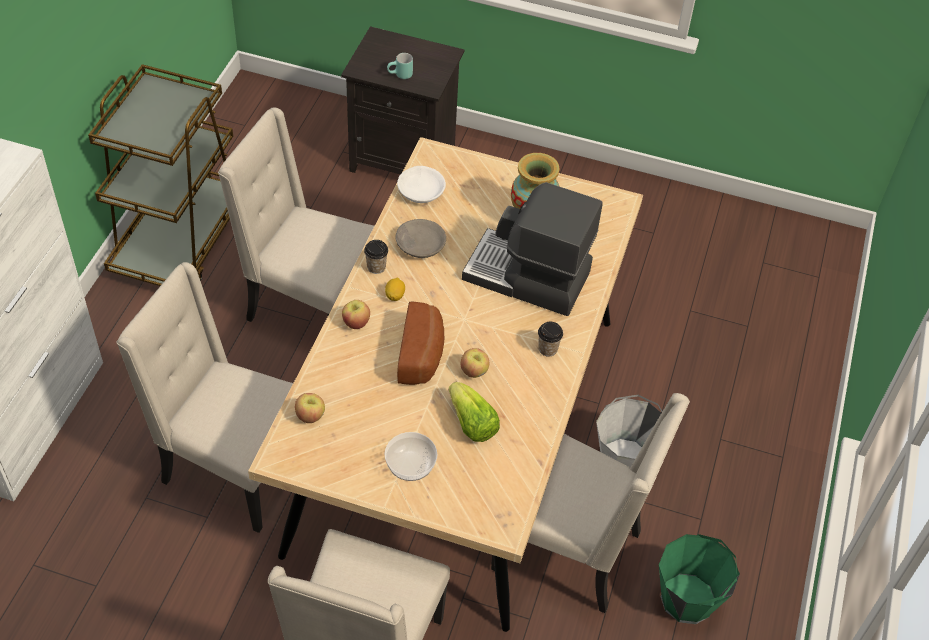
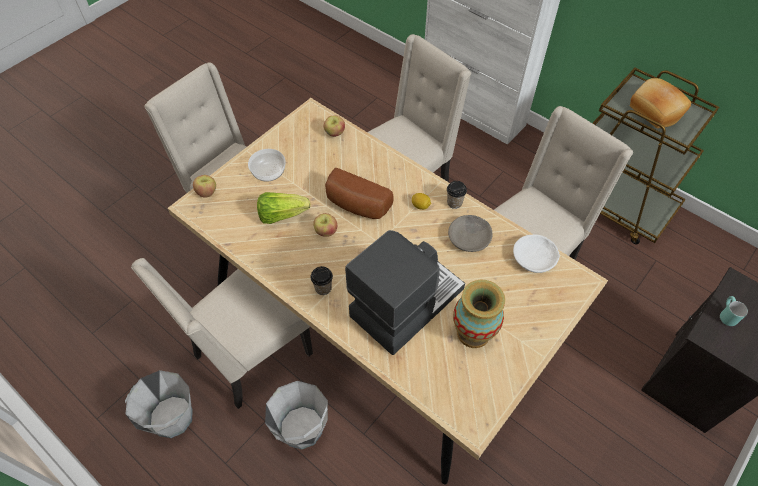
camera: 115 degrees right, 5 degrees up
(158, 118) = (655, 111): none -> bread
(356, 322) = (403, 176): apple -> apple (207, 192)
(688, 600) = (171, 417): green bucket -> grey bucket

